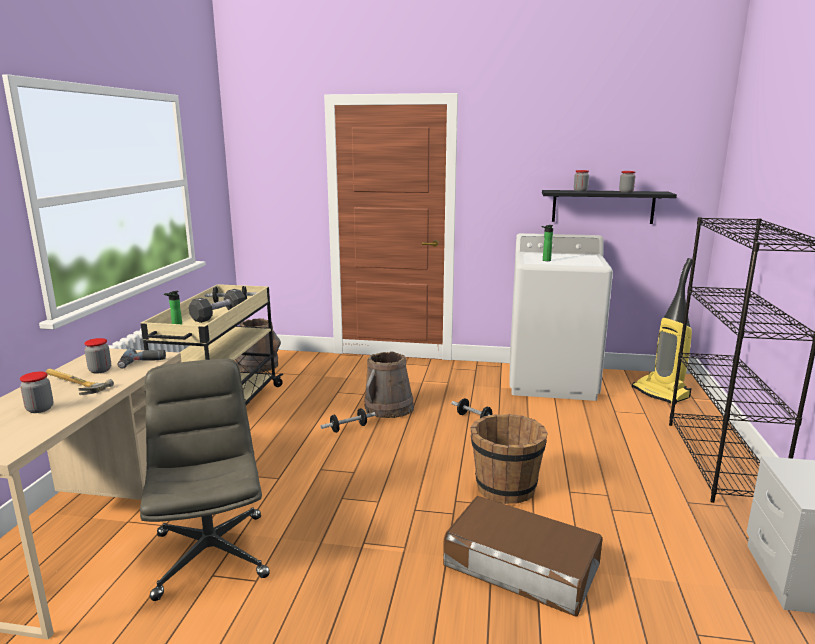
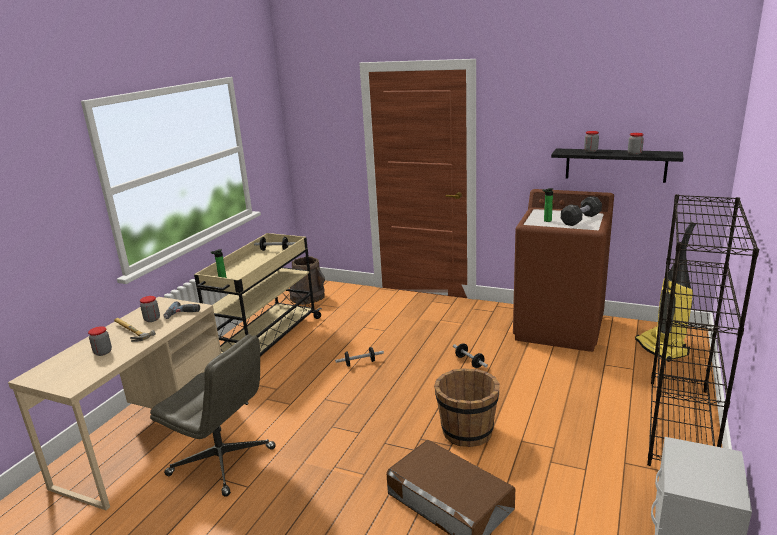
camera: 15 degrees right, 5 degrees up
(210, 554) = (223, 461): grey office chair -> grey office chair turned 120 degrees clockwise
(219, 315) = (260, 264): black dumbbell -> black dumbbell (580, 219)
(389, 408) = (400, 346): brown bucket -> none
(552, 381) = (559, 328): white washing machine -> brown washing machine

